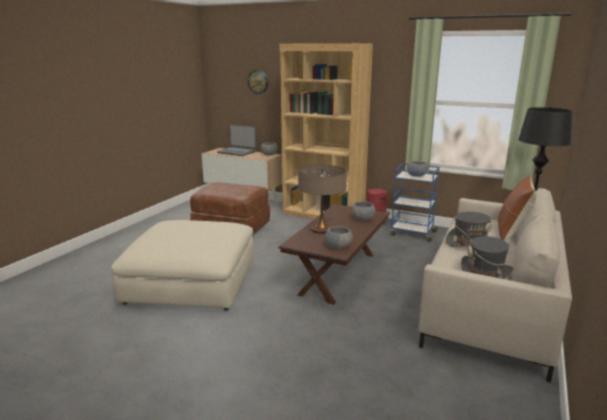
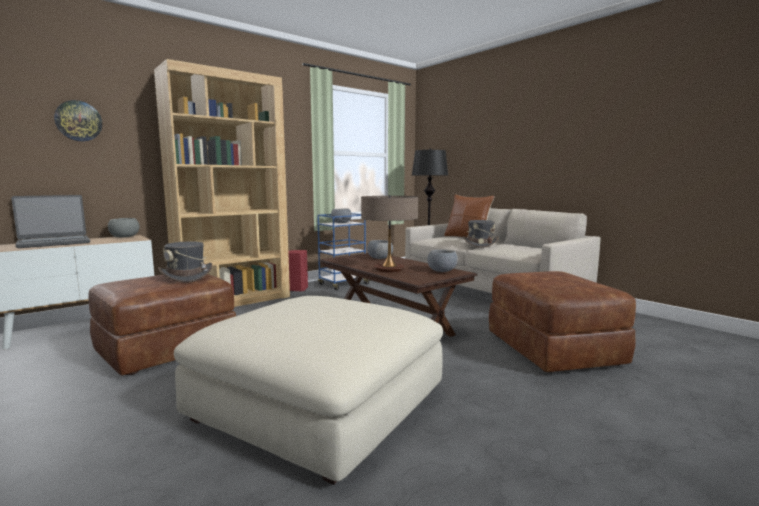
camera: 65 degrees left, 10 degrees down
(341, 357) = (554, 350): none -> brown ottoman
(485, 273) = (537, 249): grey hat -> grey hat (186, 276)

